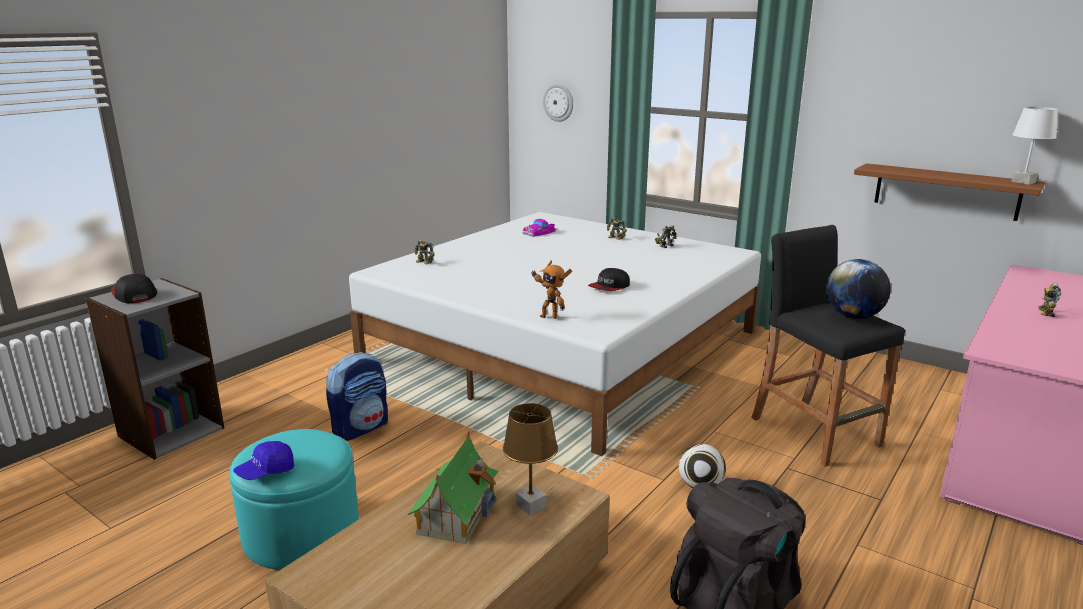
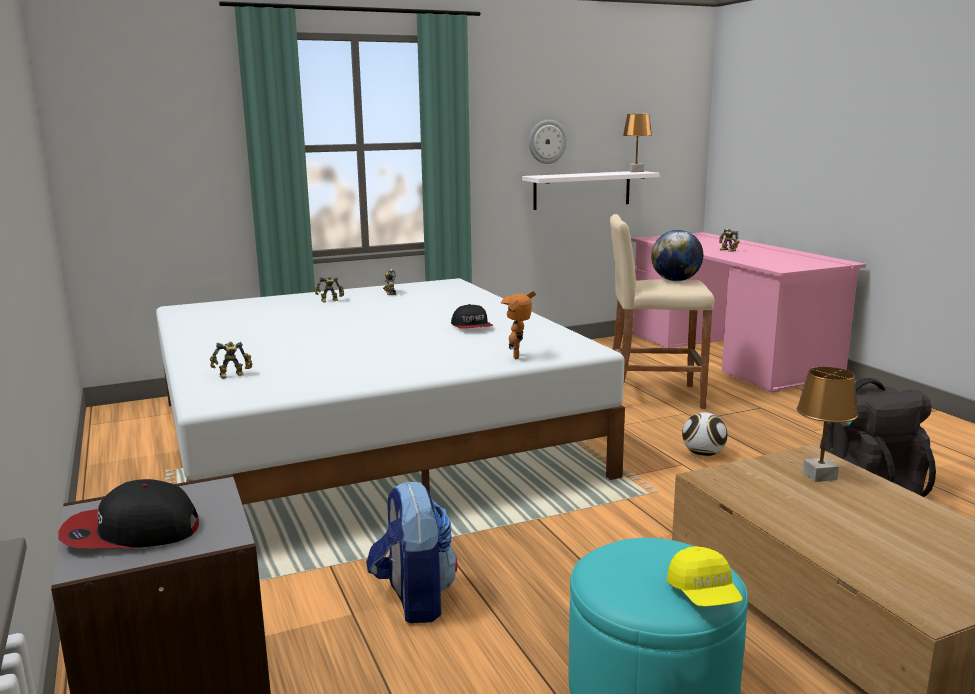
camera: 60 degrees left, 5 degrees down
(266, 472) = (704, 595): blue cap -> yellow cap
(456, 513) = (823, 510): toy house -> none
(539, 232) = (240, 318): toy car -> none
(549, 316) = (519, 356): toy robot -> toy robot turned 135 degrees clockwise
(558, 102) = (147, 152): wall clock -> wall clock (547, 141)
(815, 432) = (653, 396): black stool -> beige stool
(946, 191) = (582, 190): brown shelf -> white shelf
(1023, 182) = (635, 171): white table lamp -> brown table lamp

